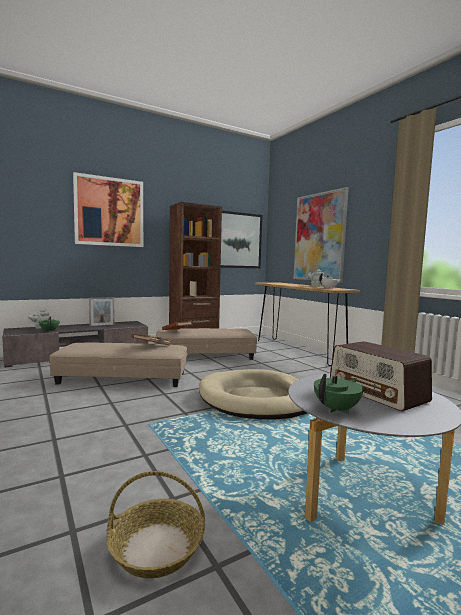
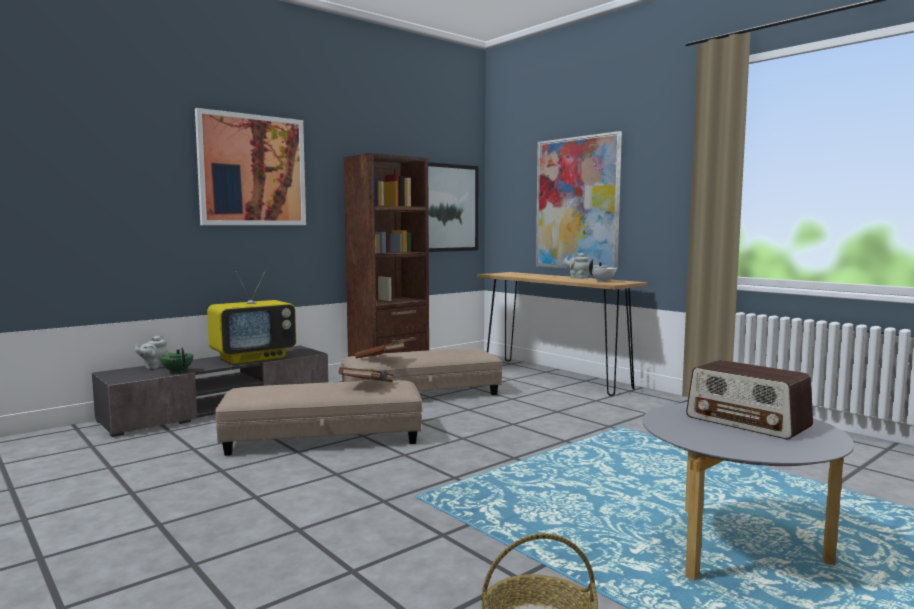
camera: 10 degrees left, 0 degrees up
(102, 326) = (253, 358): picture frame -> television
(257, 399) = (542, 450): beige dog bed -> none
(337, 409) = (720, 443): green teapot -> none

